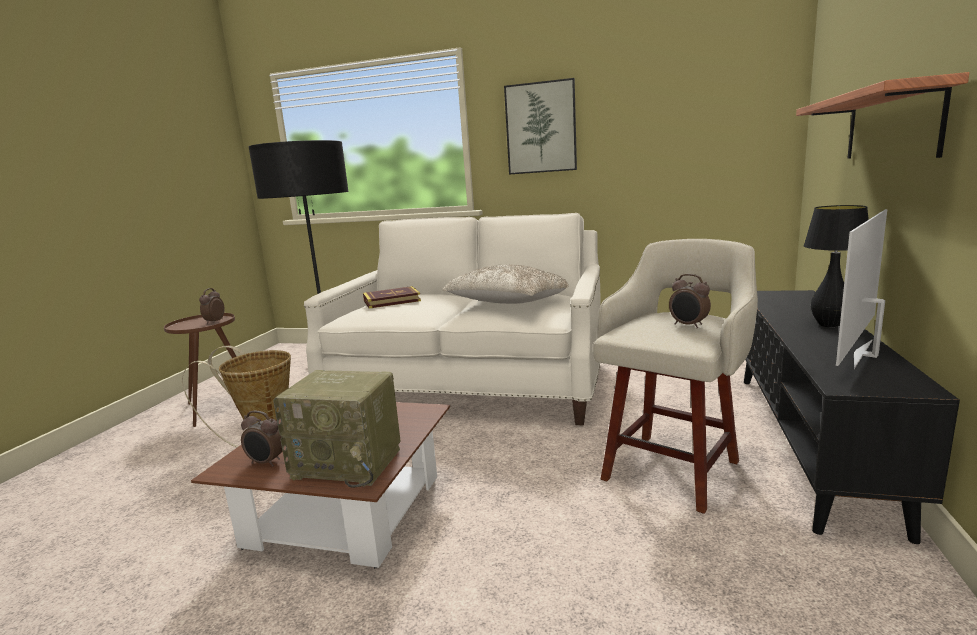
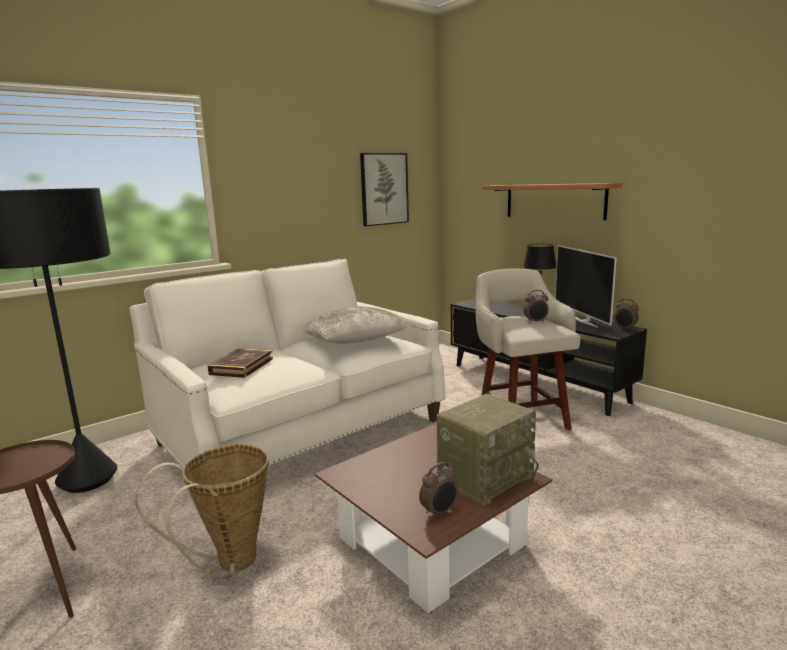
camera: 55 degrees left, 0 degrees up
(214, 322) = (38, 457): alarm clock -> alarm clock (625, 329)
(541, 128) = (280, 183): picture -> picture (384, 189)

